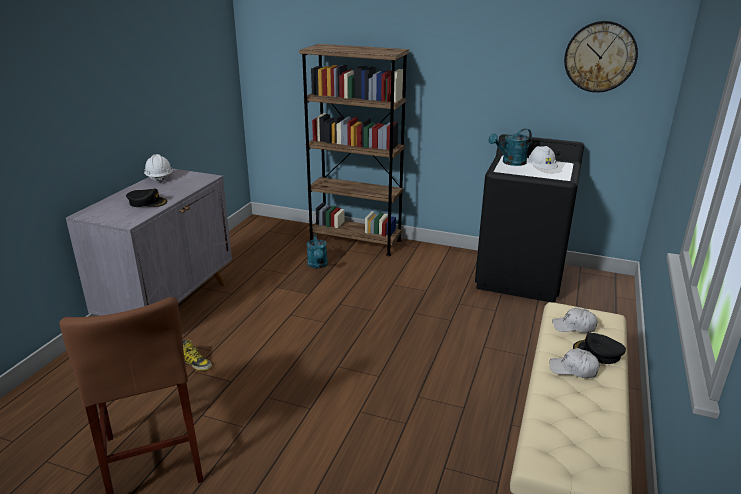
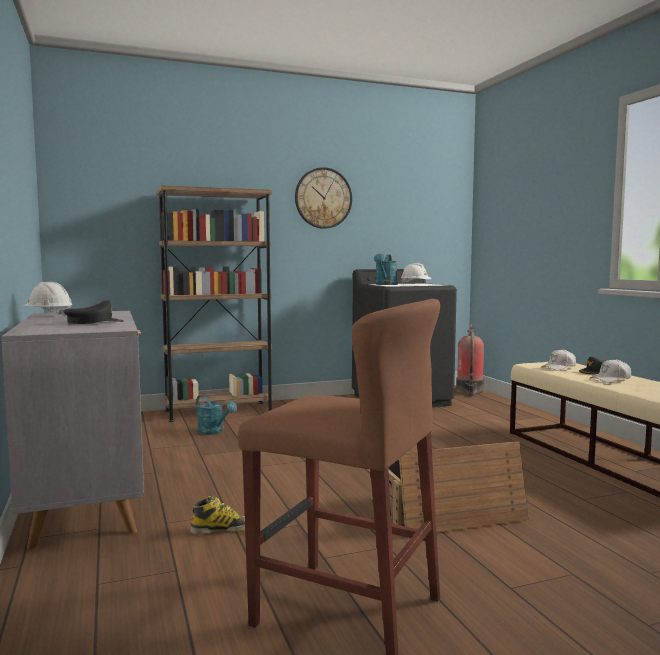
camera: 40 degrees left, 20 degrees down
(328, 418) = (445, 510): none -> crate
(600, 57) = (418, 198): wall clock -> wall clock (323, 198)
(613, 288) = (469, 391): none -> fire extinguisher

